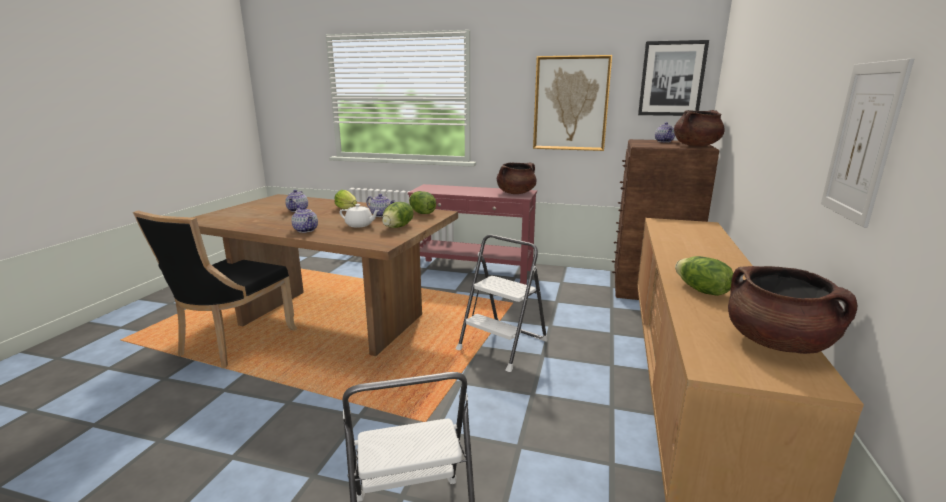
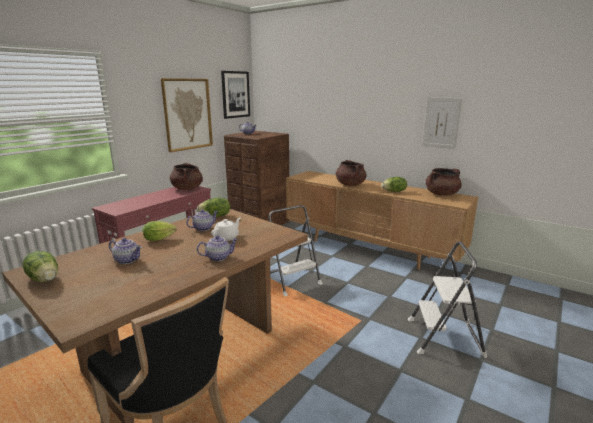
camera: 70 degrees left, 0 degrees up
(398, 227) = (248, 226): lettuce -> lettuce (45, 279)
(696, 146) = (273, 133): brown cooking pot -> brown cooking pot (350, 184)

